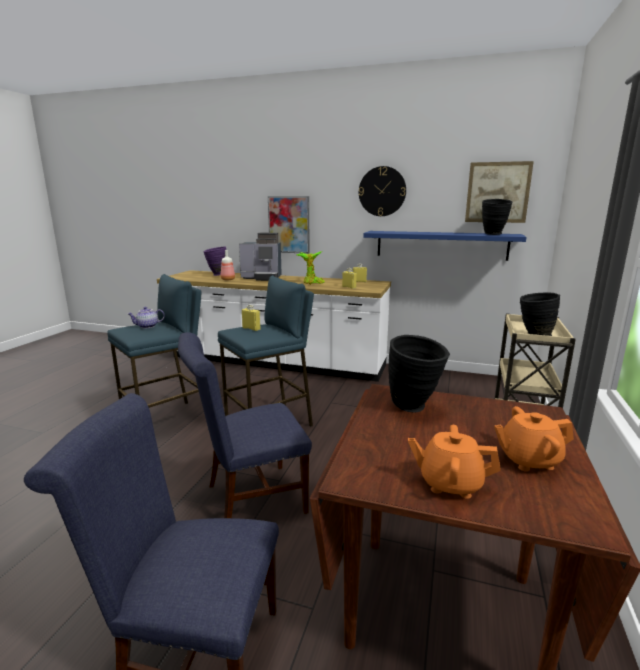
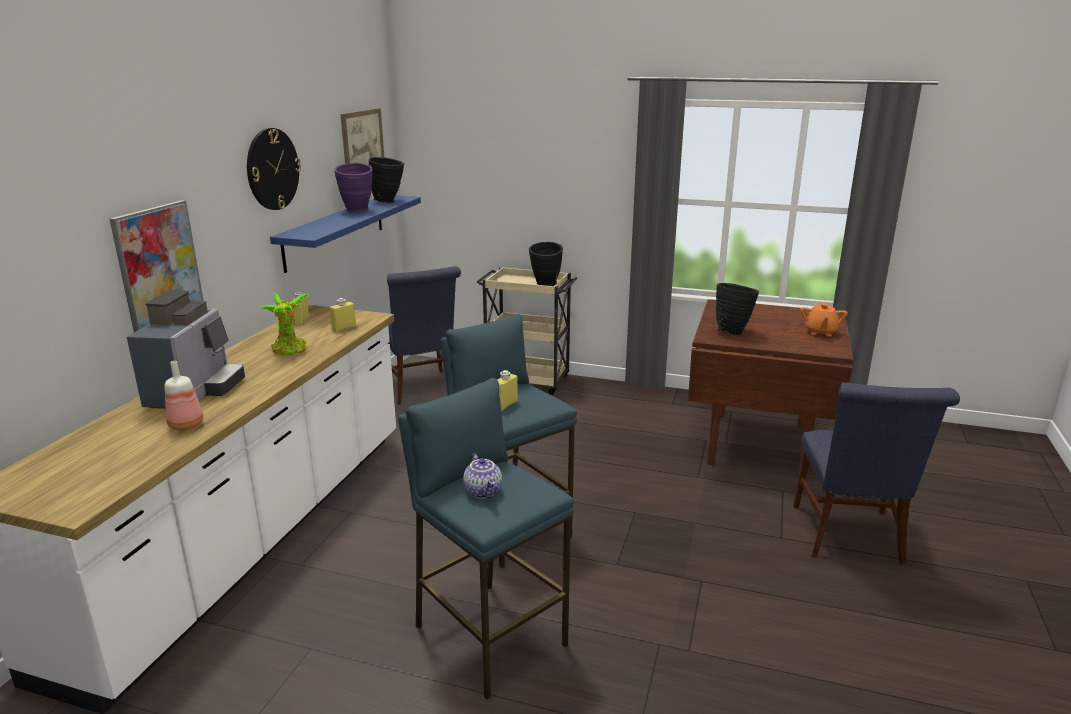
camera: 90 degrees left, 5 degrees up
(216, 275) = (100, 446): purple vase -> purple vase (357, 211)
(249, 499) = (672, 529): blue chair -> blue chair (421, 389)
(528, 460) = (783, 315): orange teapot -> none

